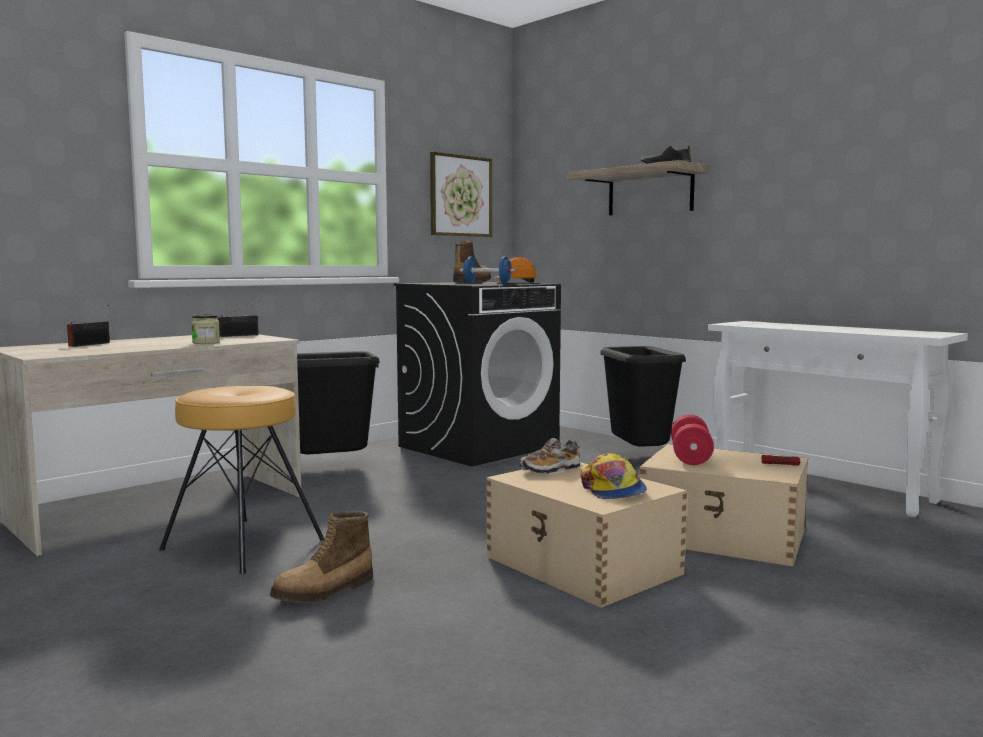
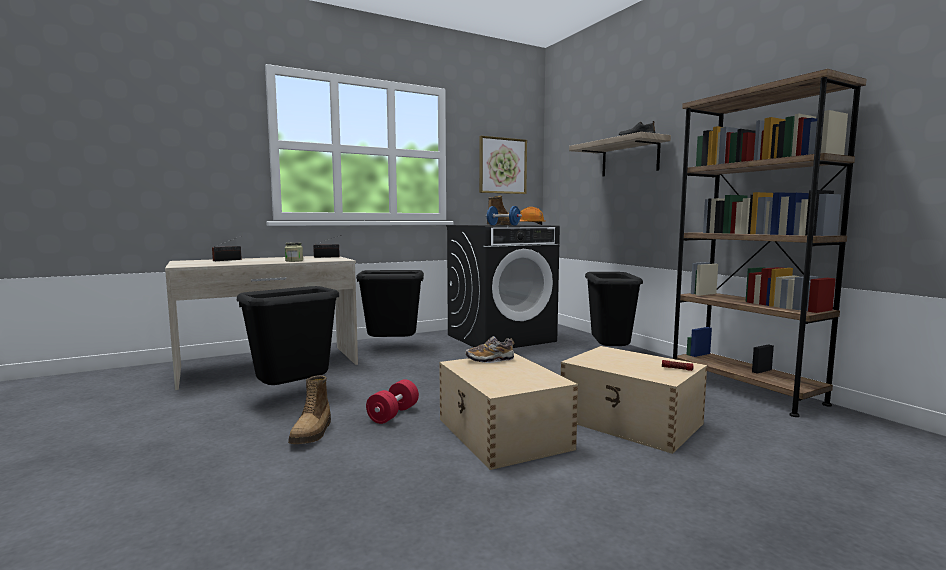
camera: 15 degrees right, 0 degrees up
(242, 545) = (293, 394): brown stool -> black trash can
(325, 591) = (312, 433): boot -> boot turned 60 degrees counterclockwise
(613, 490) = (519, 379): cap -> none
(690, 457) = (608, 357): red dumbbell -> red dumbbell (393, 414)
(822, 488) = (743, 389): white console table -> brown bookcase

